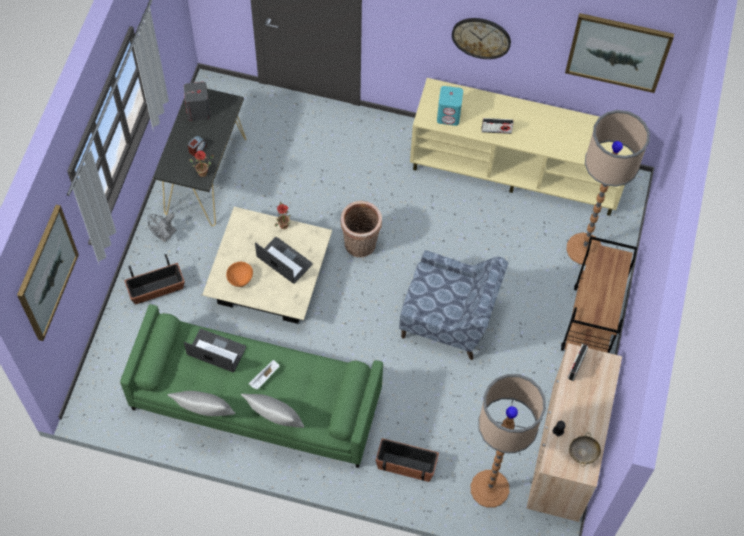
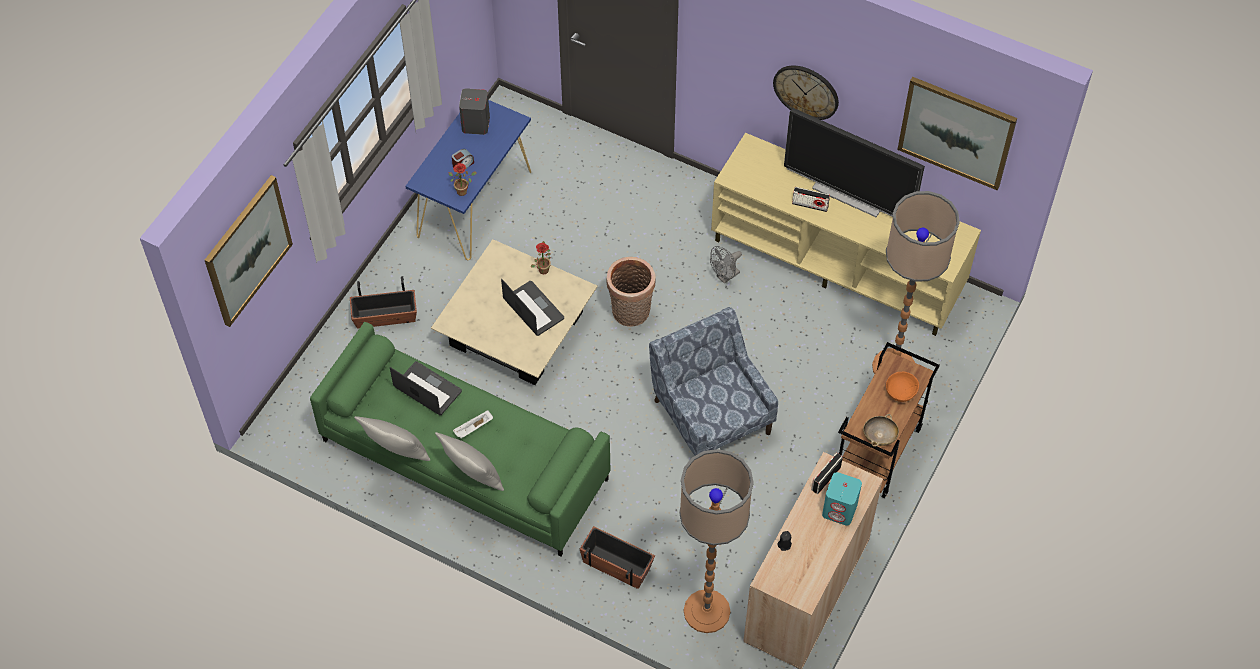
camera: 15 degrees right, 5 degrees down
(165, 236) = (410, 260): grey fan -> grey fan (725, 276)
(206, 175) = (474, 203): black console table -> blue console table
(240, 278) = (478, 318): orange bowl -> orange bowl (901, 392)
(449, 115) = (759, 179): turquoise speaker -> turquoise speaker (840, 510)
(449, 319) = (711, 415): blue armchair -> blue armchair turned 150 degrees counterclockwise
(525, 115) = (849, 195): none -> television
(583, 453) = (806, 575): beige bowl -> beige bowl (879, 436)

